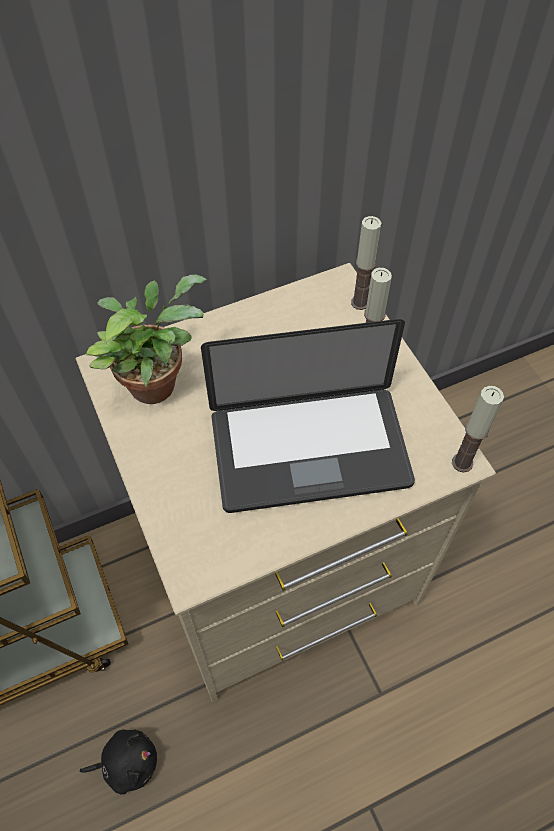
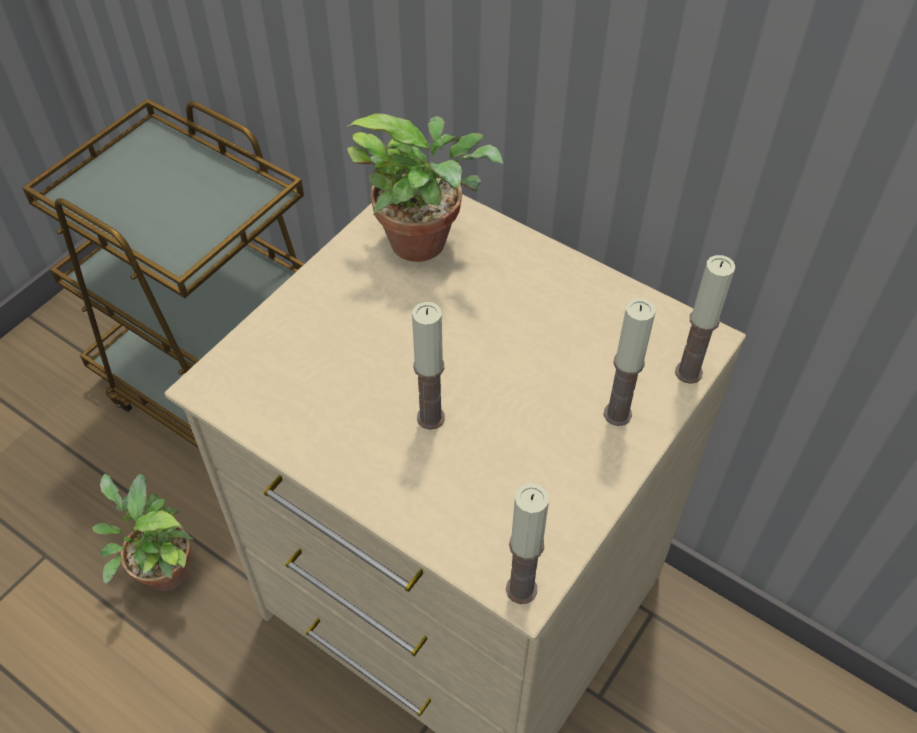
camera: 60 degrees right, 5 degrees down
(127, 763) = (161, 570): black plush toy -> potted plant
(309, 450) = (430, 417): laptop -> candle

